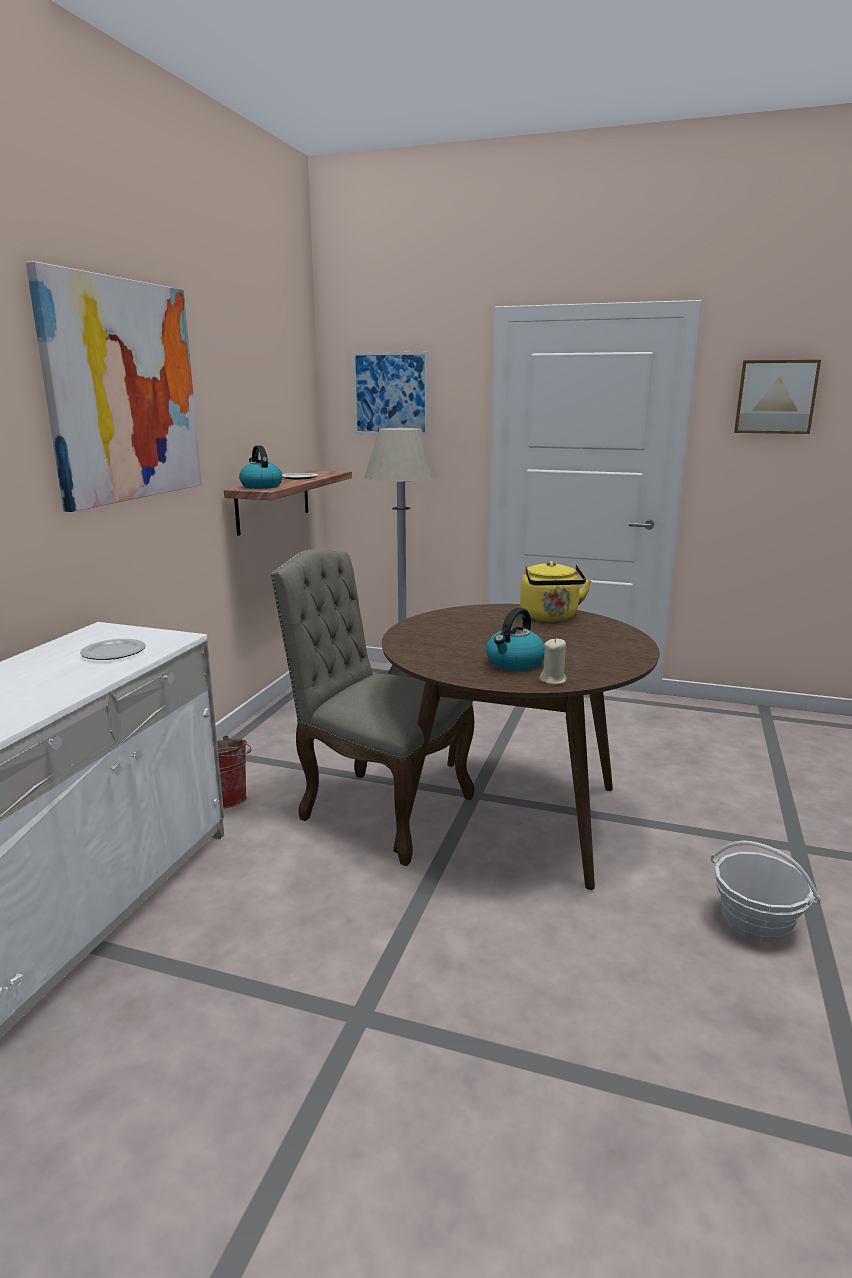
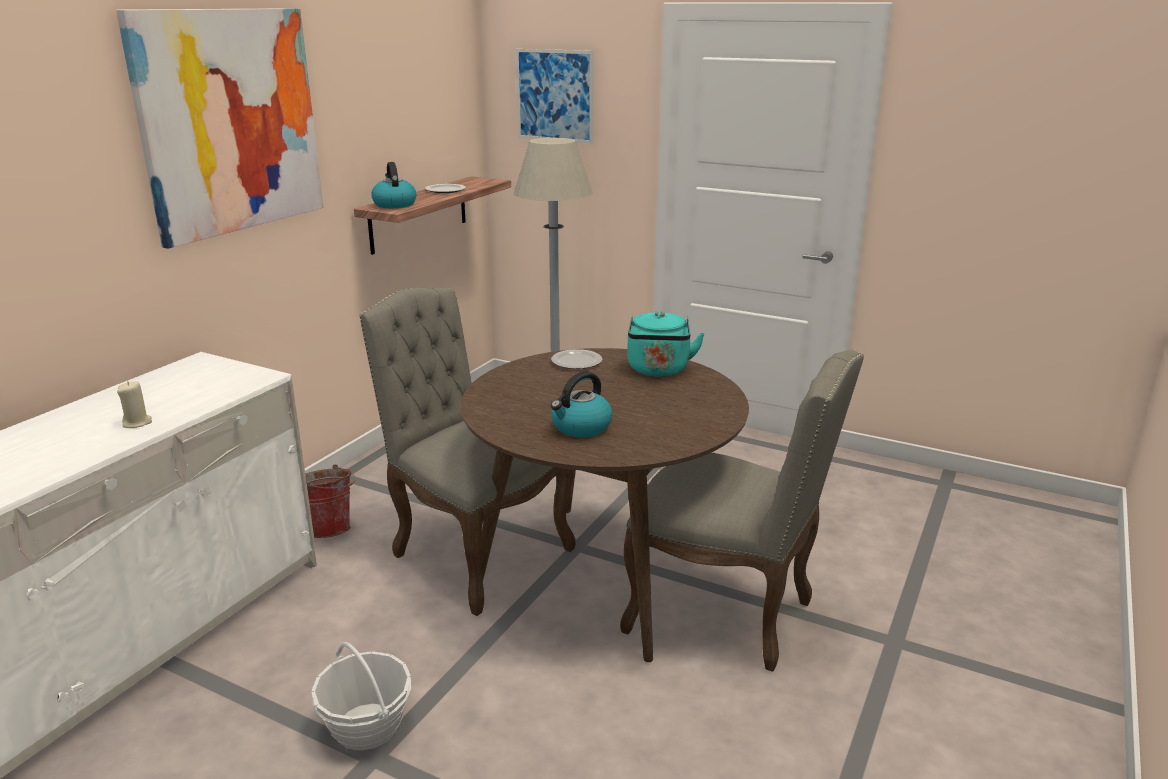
camera: 10 degrees right, 5 degrees up
(113, 652) = (195, 391): plate -> plate (576, 362)
(550, 617) = (658, 371): yellow kettle -> turquoise kettle
(553, 680) = (605, 452): beige candle -> beige candle (137, 423)
(639, 839) = (725, 614): none -> grey chair
(756, 922) = (803, 717): basket -> basket (367, 726)
(775, 397) = (973, 119): picture -> none

